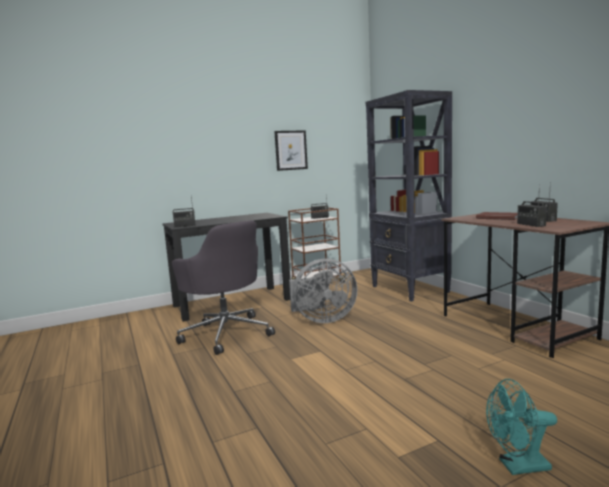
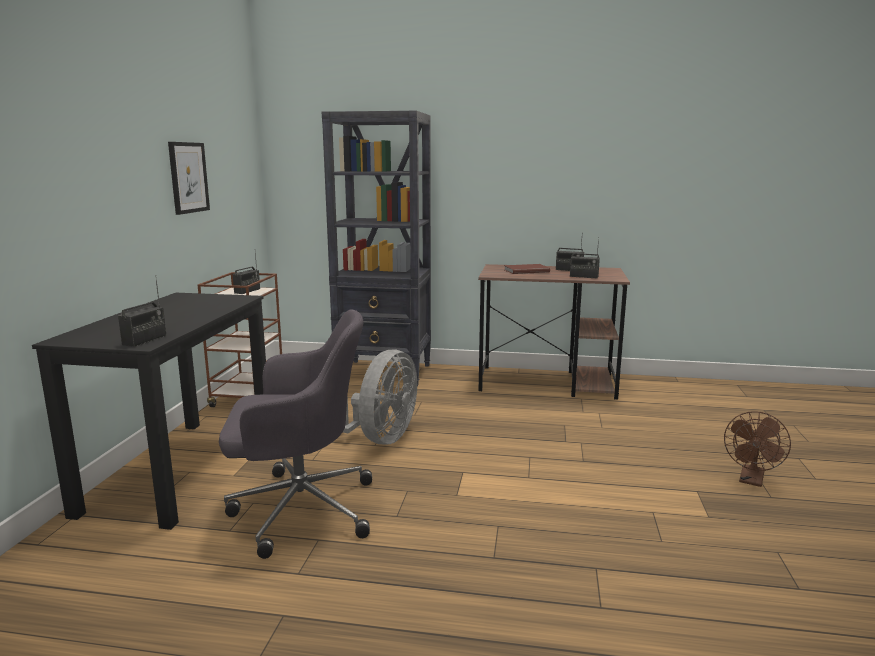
camera: 55 degrees left, 5 degrees up
(518, 466) = (751, 480): turquoise fan -> brown fan

